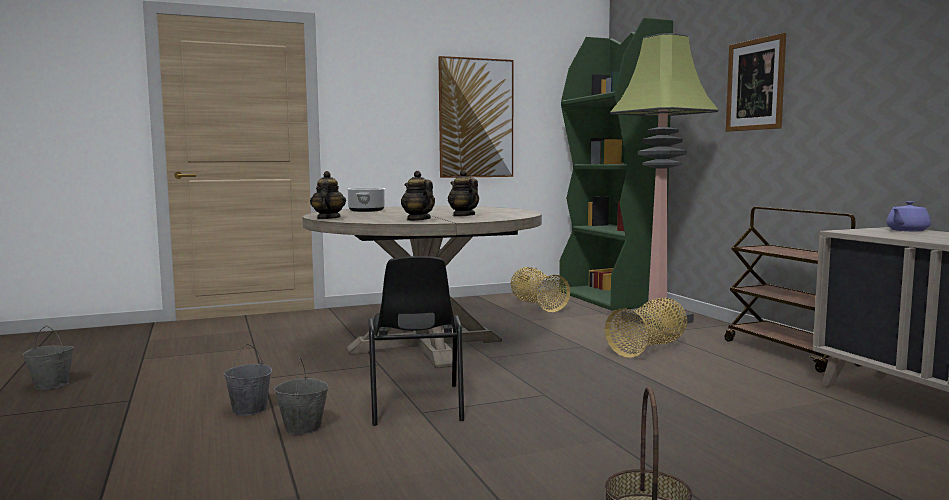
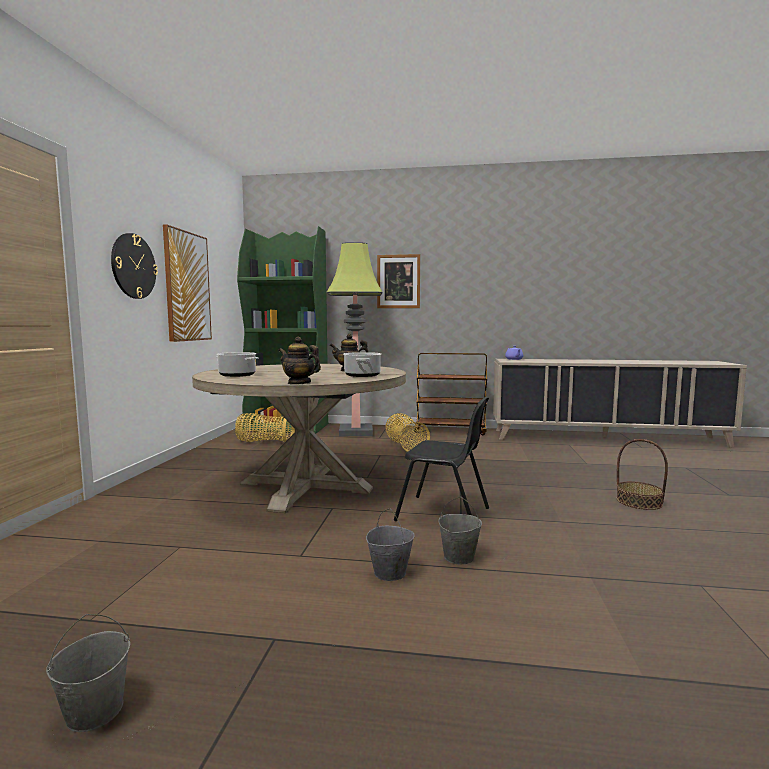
camera: 60 degrees left, 0 degrees up
(391, 104) = (133, 266): none -> wall clock
(418, 219) = (362, 375): teapot -> cooking pot

